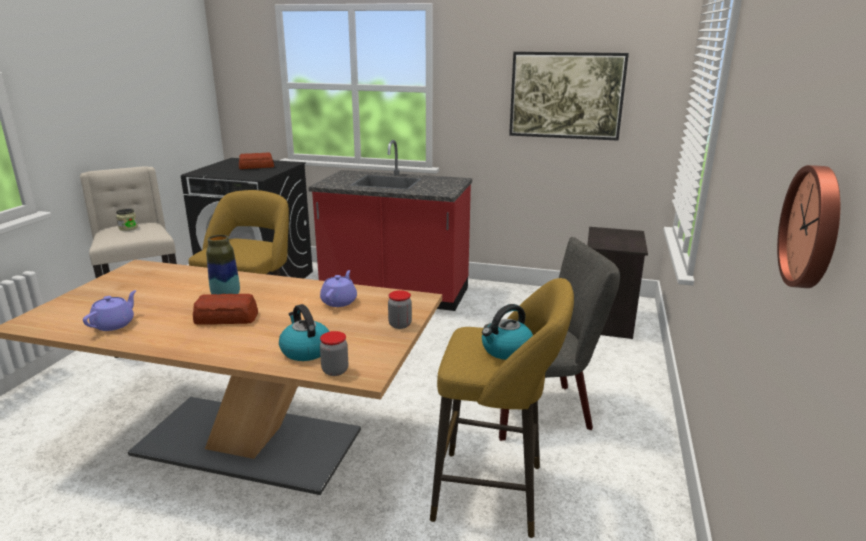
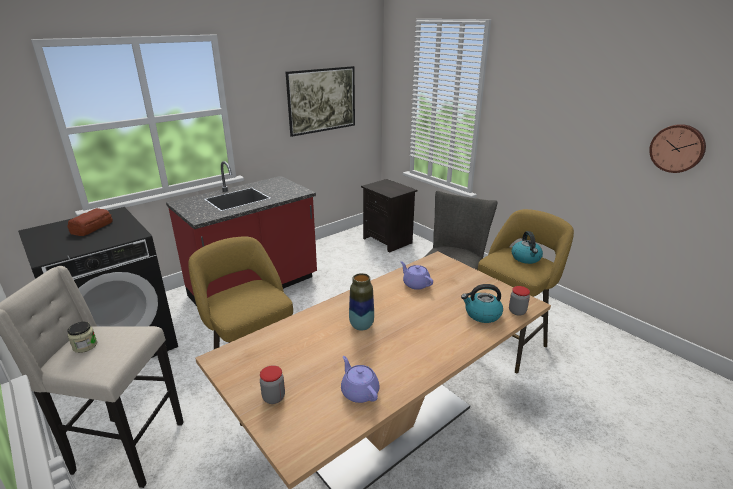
camera: 55 degrees left, 5 degrees up
(227, 318) = (401, 333): bread -> none
(400, 325) = (470, 275): jar -> jar (274, 397)

